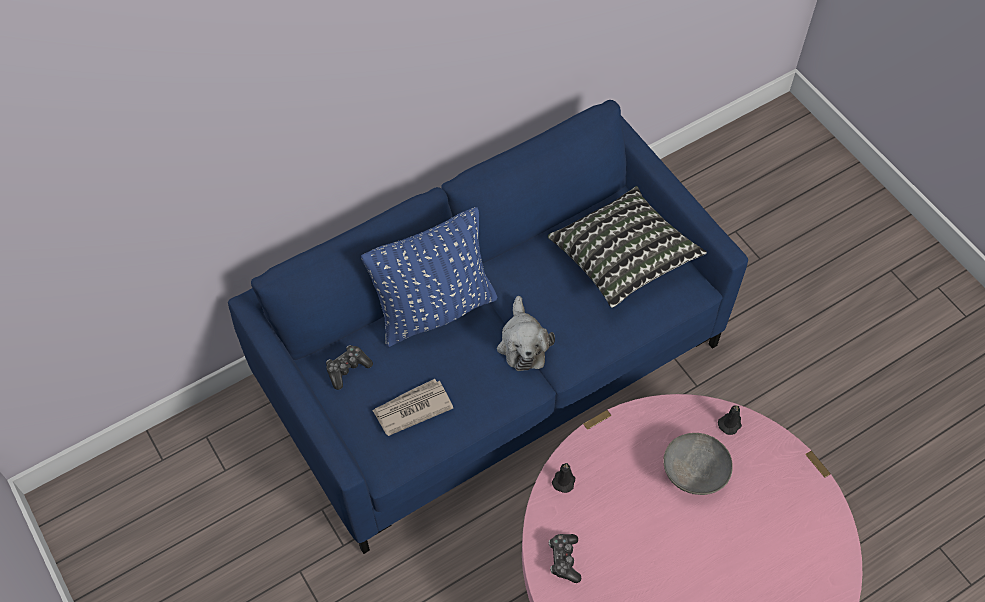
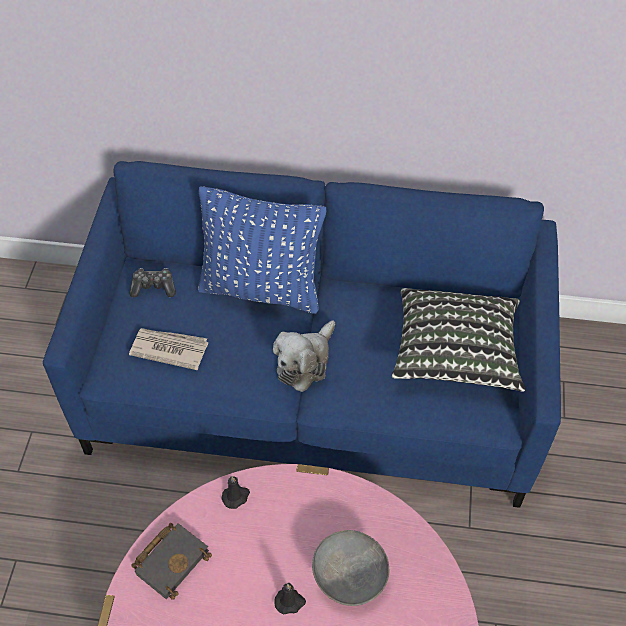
camera: 40 degrees right, 5 degrees down
(564, 559) = (171, 559): game controller -> black book
(730, 423) = (425, 561): black candle -> black candle (290, 602)

